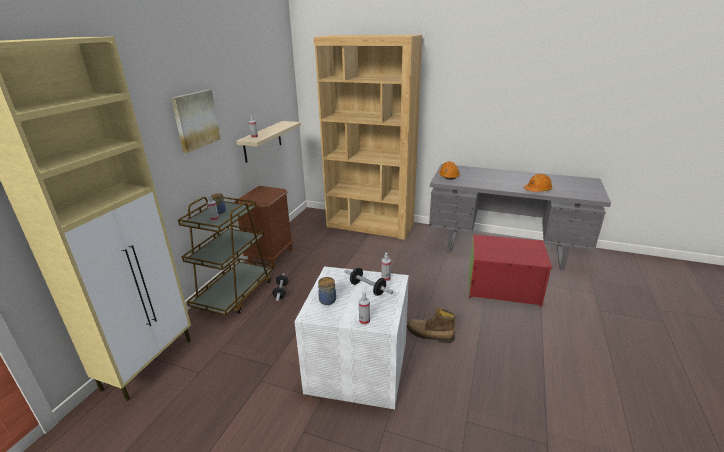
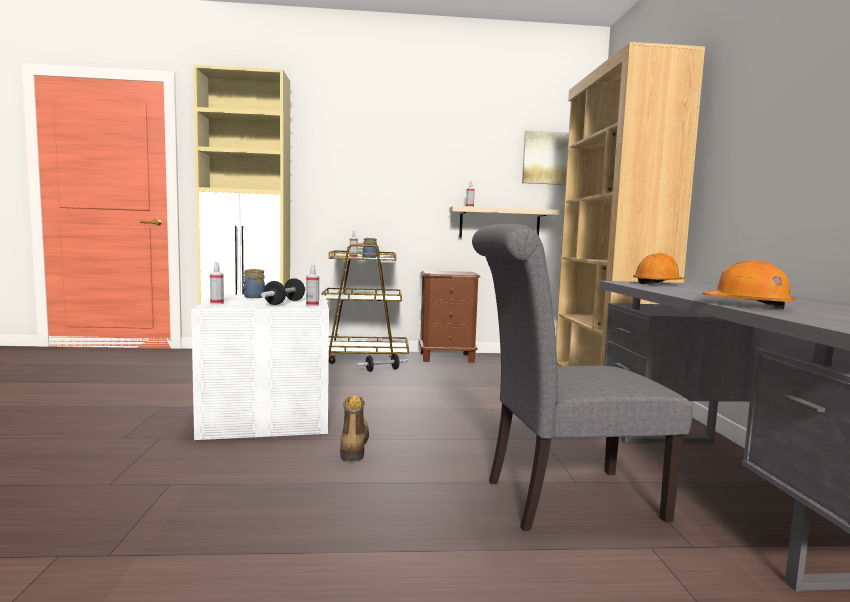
camera: 65 degrees right, 20 degrees down
(195, 120) = (393, 169): picture -> picture (547, 158)
(503, 288) = (562, 499): red storage box -> grey chair

